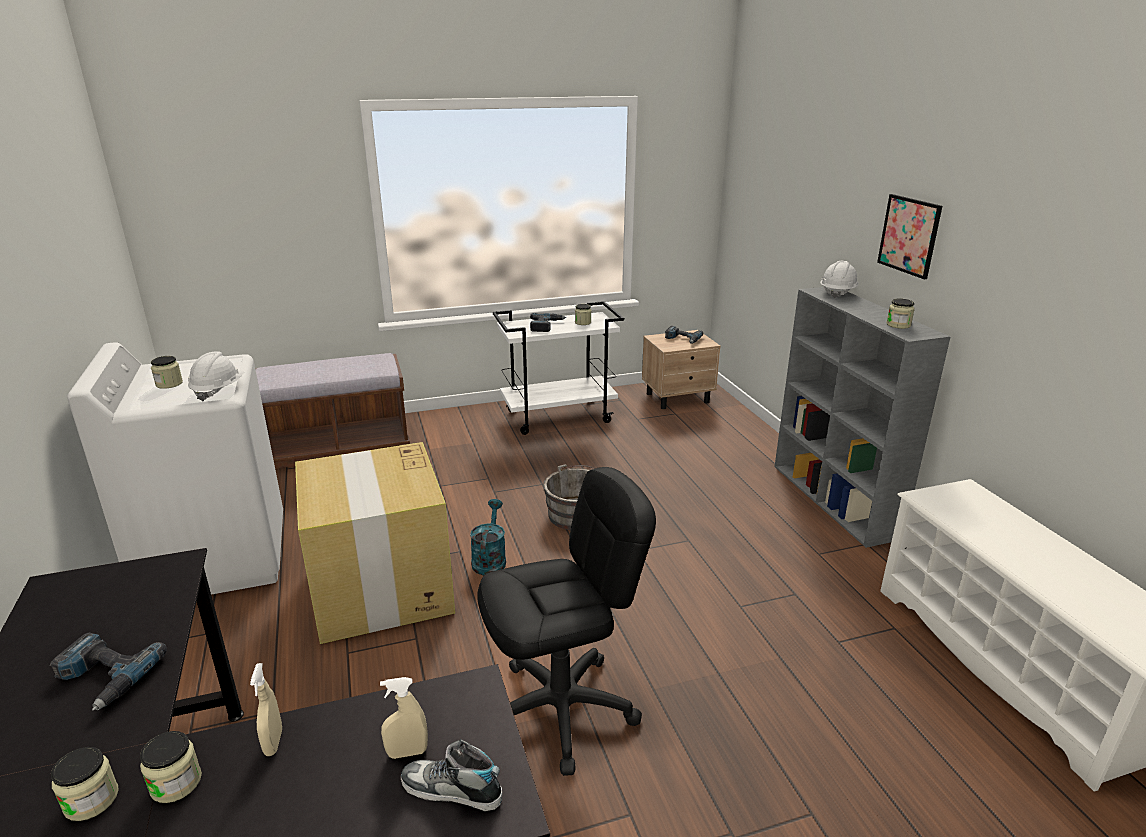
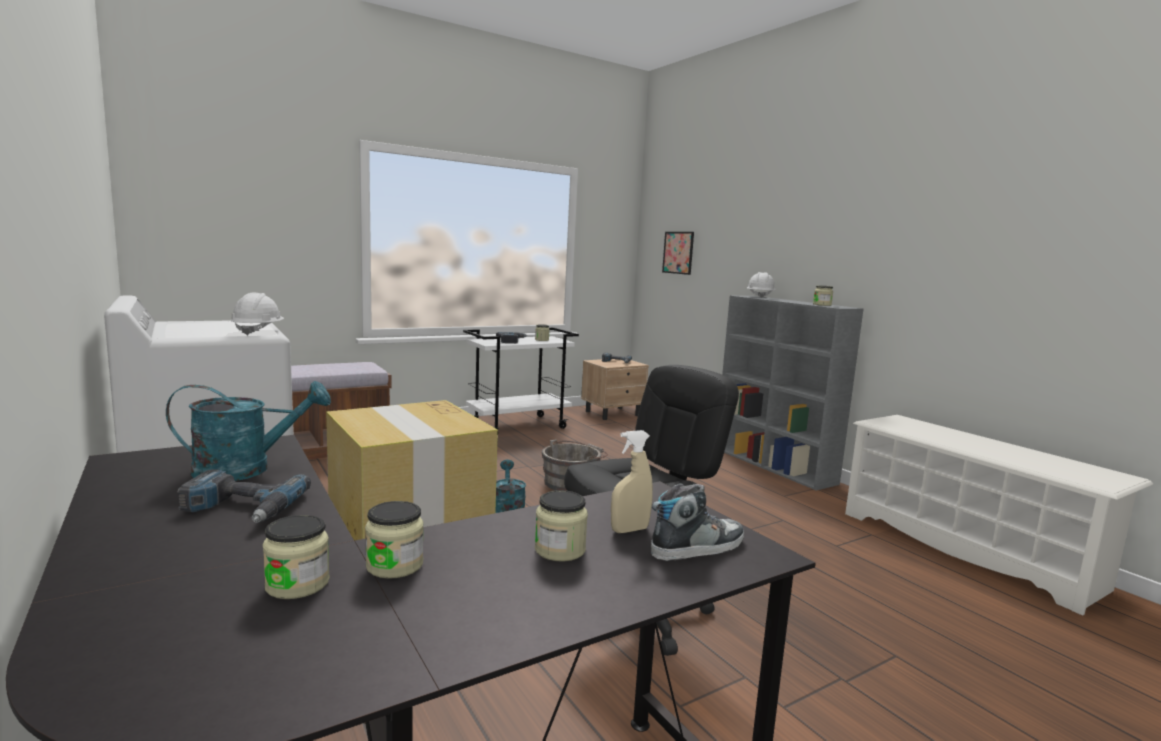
camera: 15 degrees left, 15 degrees down
(137, 611) = (246, 469): none -> turquoise watering can
(169, 384) = (199, 328): jar -> jar (560, 550)
(273, 742) = (483, 534): beige spray bottle -> none
(452, 790) = (697, 547): shoe -> shoe turned 150 degrees clockwise
(909, 235) = (815, 245): picture -> picture (678, 252)

